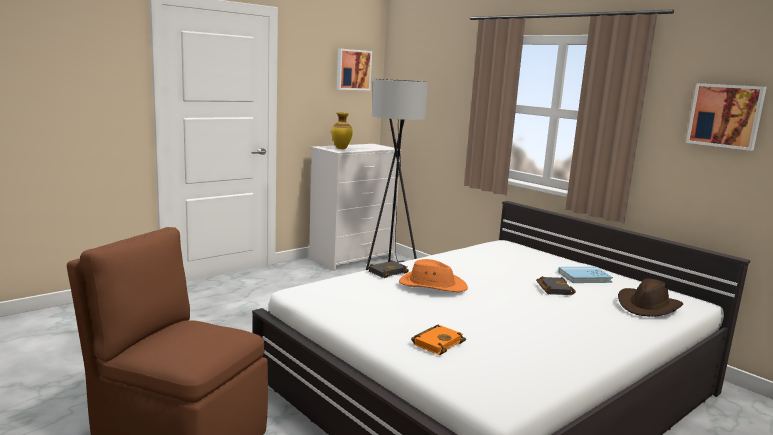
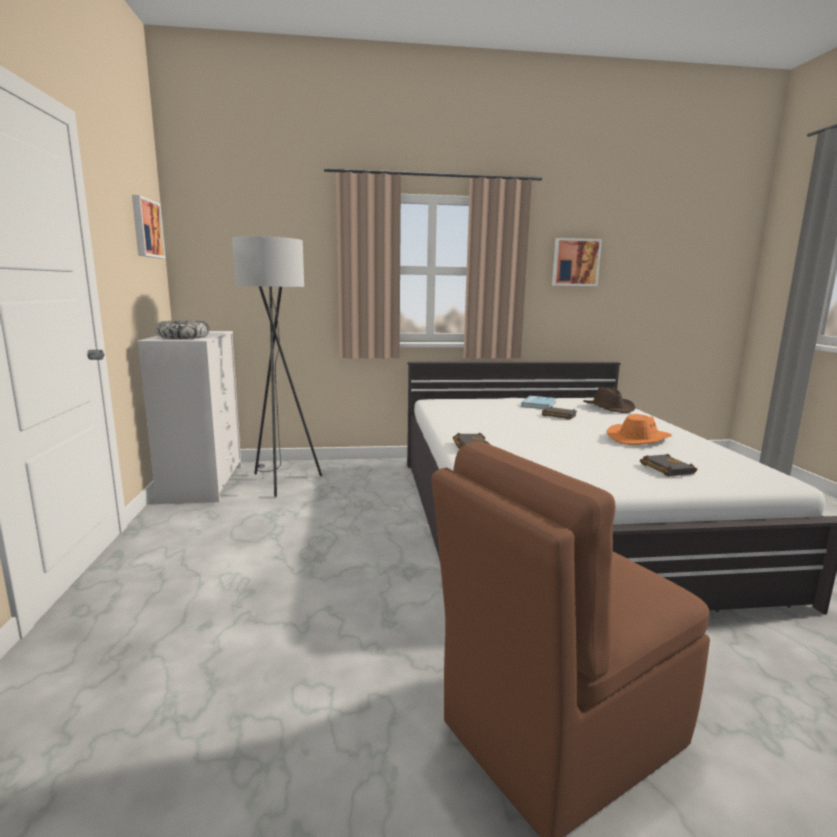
camera: 55 degrees left, 0 degrees up
(341, 148) = (183, 337): vase -> bowl
(432, 285) = (526, 440): orange hat -> orange hat (639, 438)
(437, 342) = (664, 469): orange book -> black book

